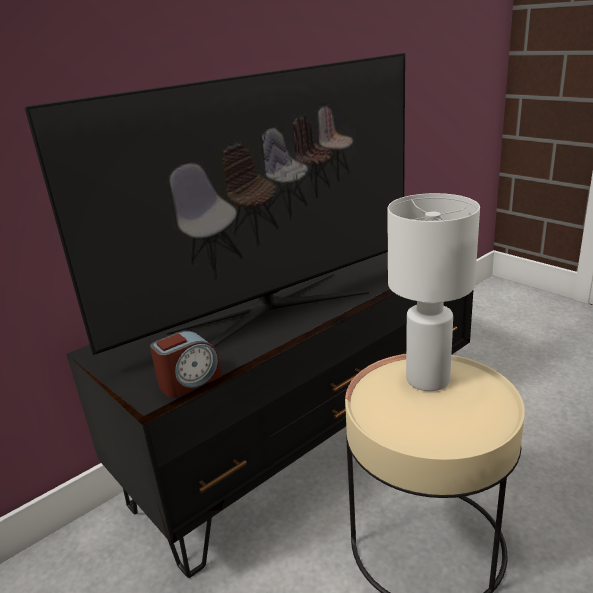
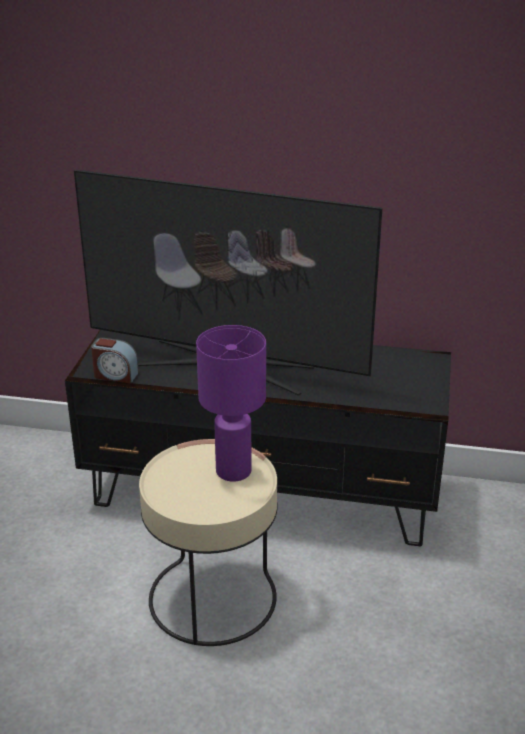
camera: 50 degrees right, 5 degrees up
(428, 379) = (234, 471): white table lamp -> purple table lamp

